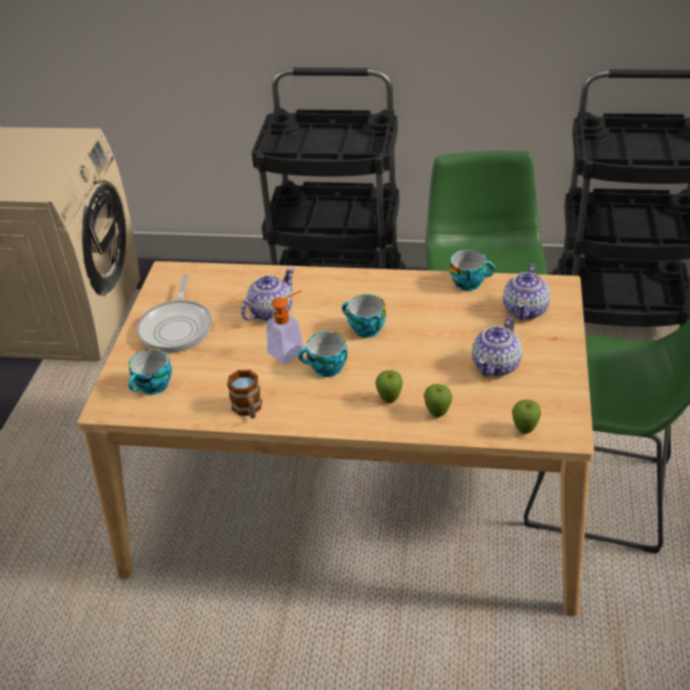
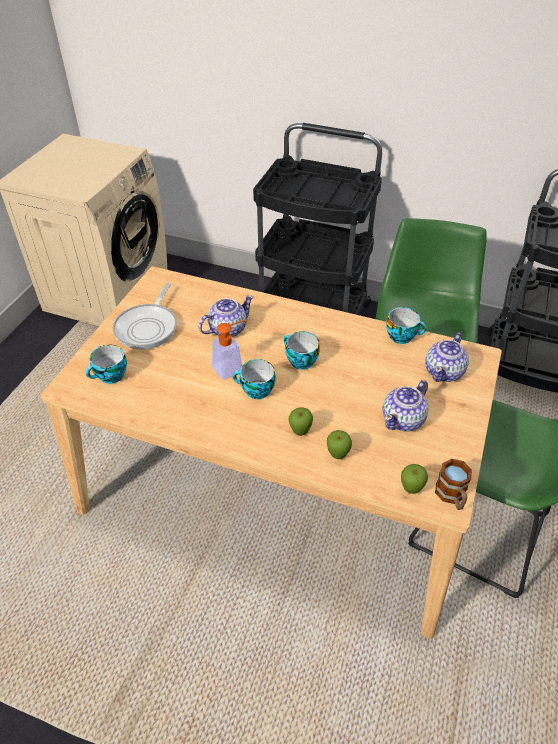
camera: 10 degrees right, 5 degrees up
(248, 410) = (179, 415): mug -> mug (451, 496)

